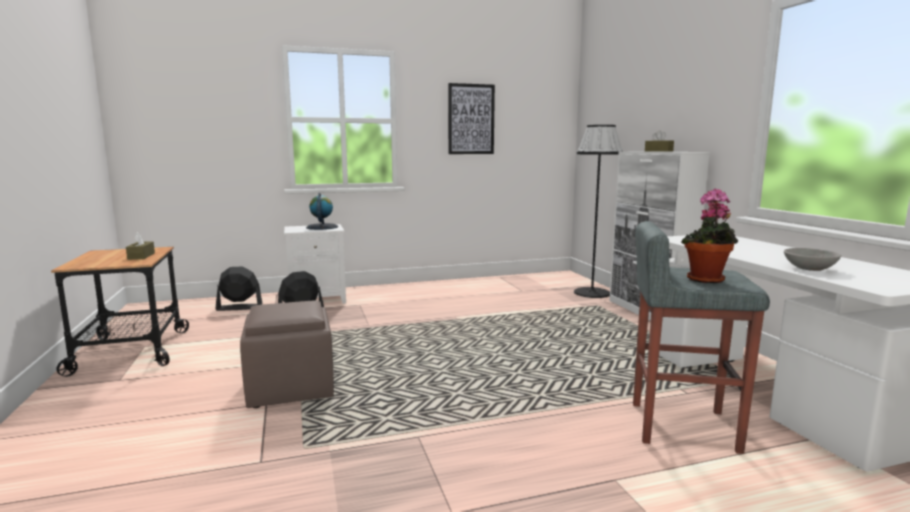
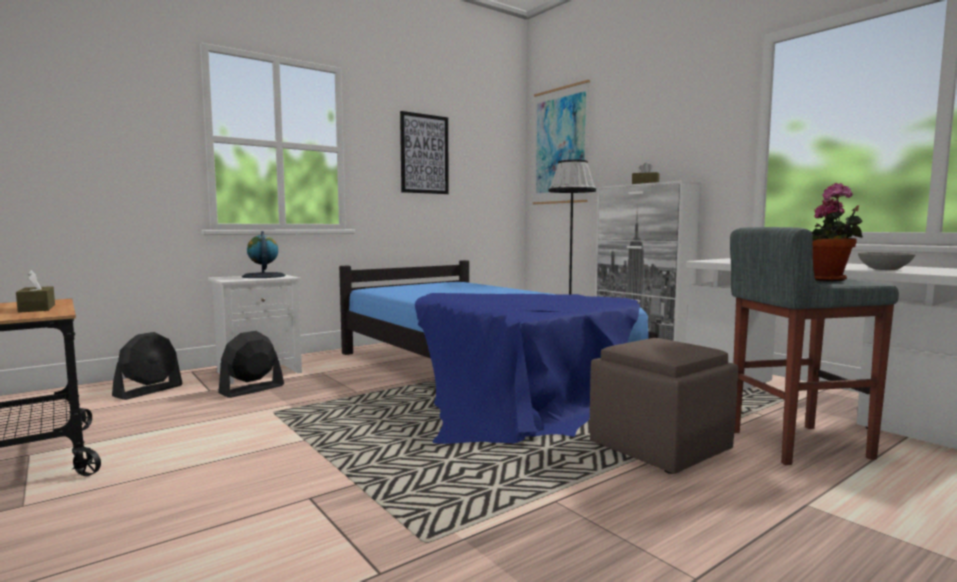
camera: 20 degrees left, 5 degrees down
(239, 307) = (149, 391): black fan -> black fan turned 150 degrees clockwise
(291, 387) = (327, 473): brown ottoman -> brown ottoman (659, 447)
(480, 319) = (484, 373): none -> bed
(603, 106) = (560, 146): none -> picture

